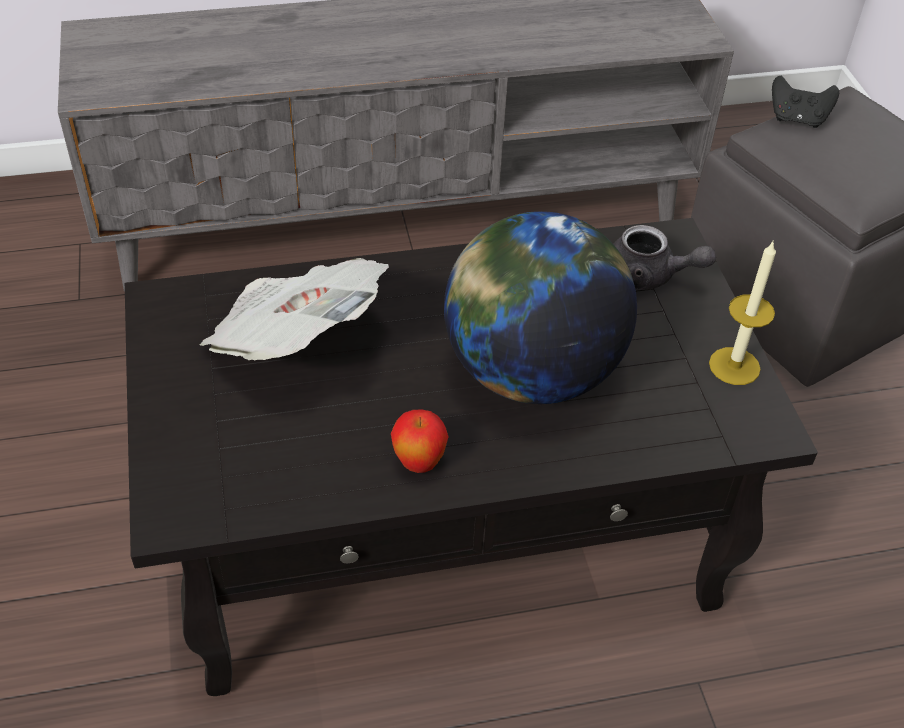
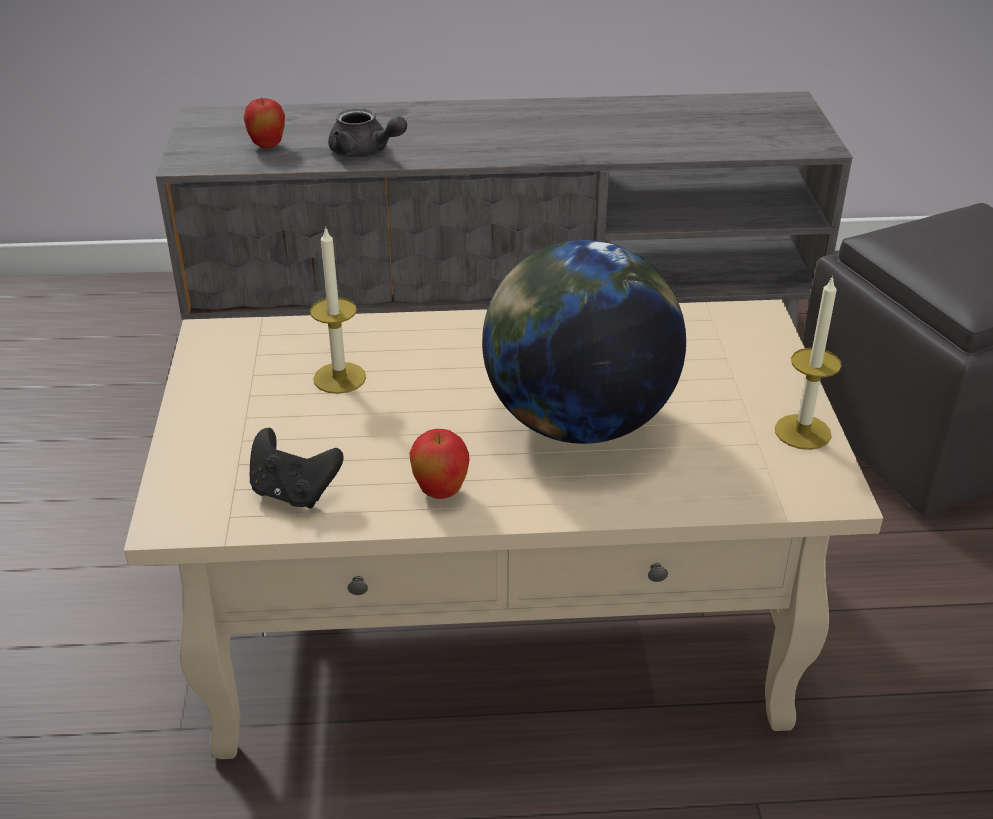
camera: 10 degrees right, 10 degrees down
(165, 67) = (267, 146): none -> apple
(295, 340) = (339, 378): newspaper -> candle
(448, 531) = (501, 624): black coffee table -> beige coffee table
(649, 276) = (724, 347): grey teapot -> grey teapot (365, 152)
(797, 119) = (917, 225): black game controller -> black game controller (294, 492)

